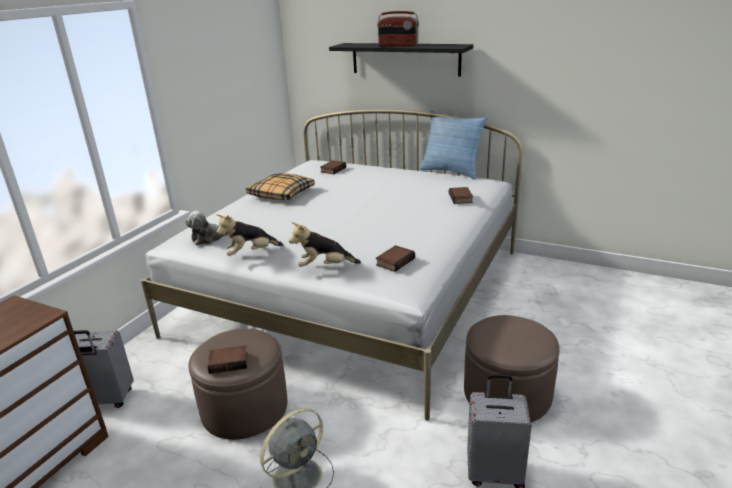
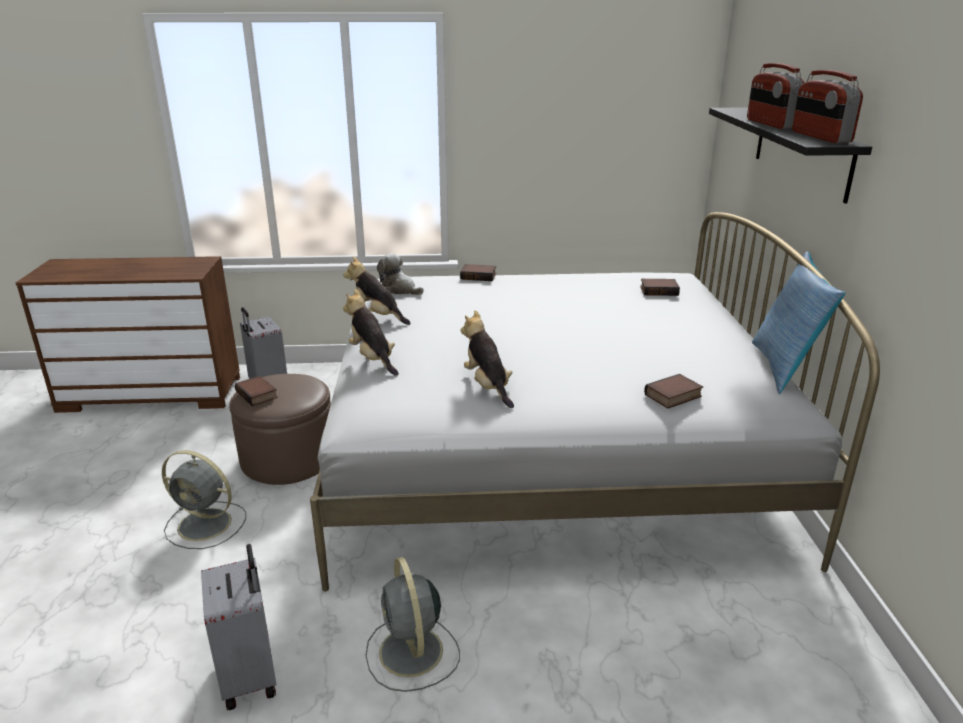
camera: 60 degrees right, 0 degrees up
(281, 194) = (543, 287): pillow -> none
(394, 261) = (415, 394): book -> book (479, 276)
(404, 239) = (488, 386): none -> plush toy
(443, 45) = (820, 137): none -> radio
(507, 394) = (412, 653): brown ottoman -> grey fan

